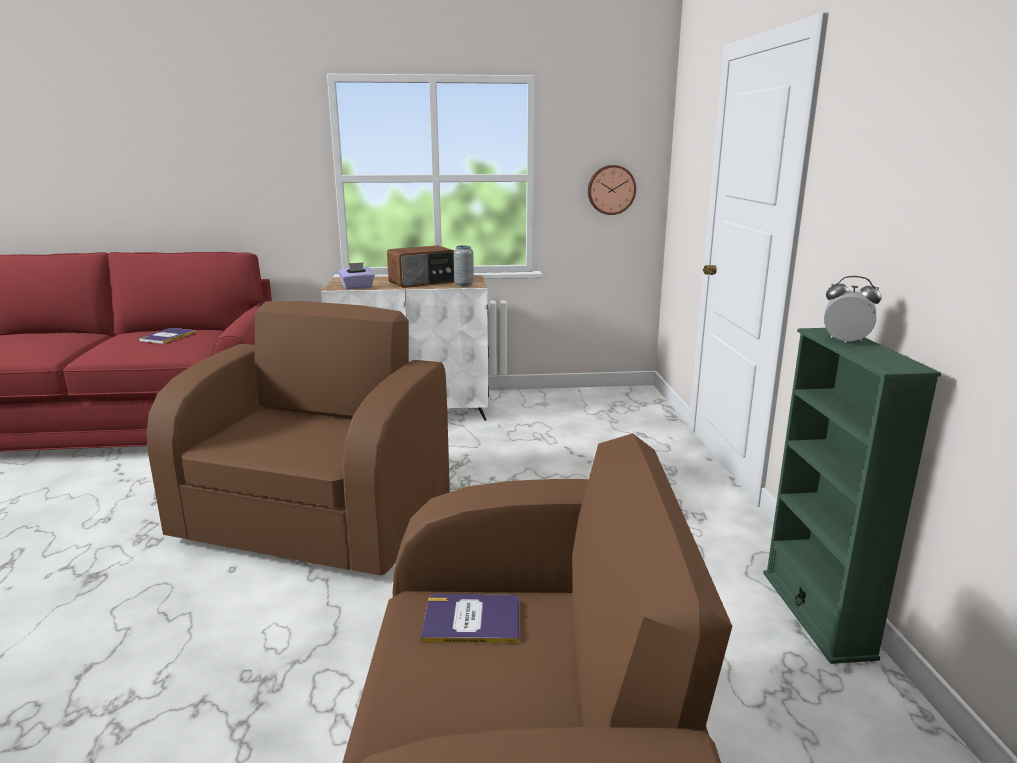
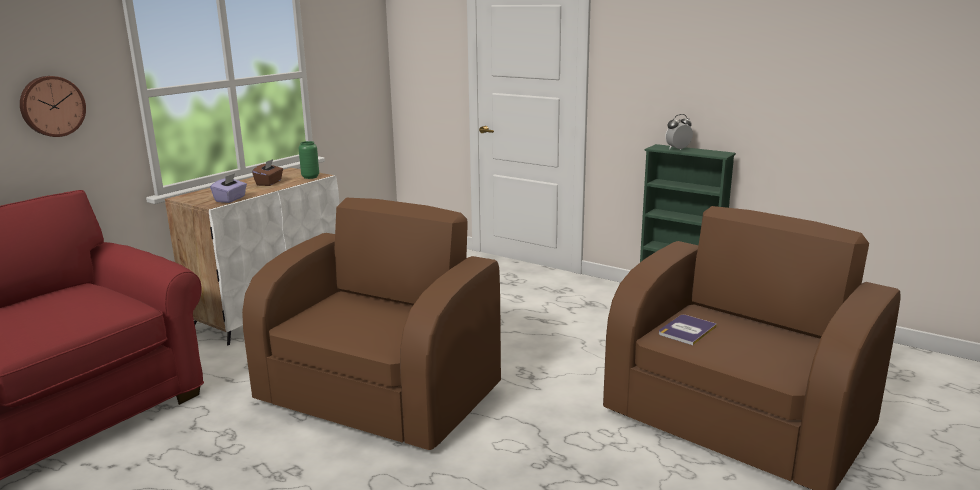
camera: 50 degrees left, 0 degrees up
(167, 336) = (48, 306): book -> none
(316, 520) = (381, 395): brown armchair -> brown armchair turned 60 degrees clockwise
(422, 282) = (269, 183): radio -> brown tissue box
(464, 285) = (310, 177): grey vase -> green vase
(611, 189) = (357, 78): wall clock -> wall clock (51, 106)

